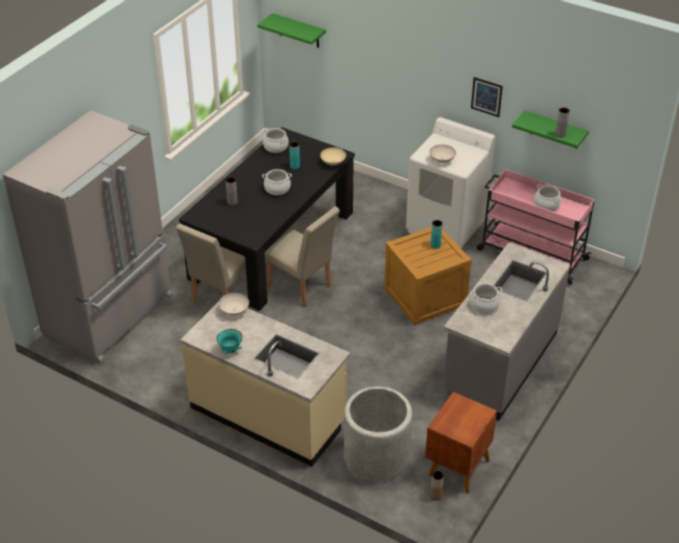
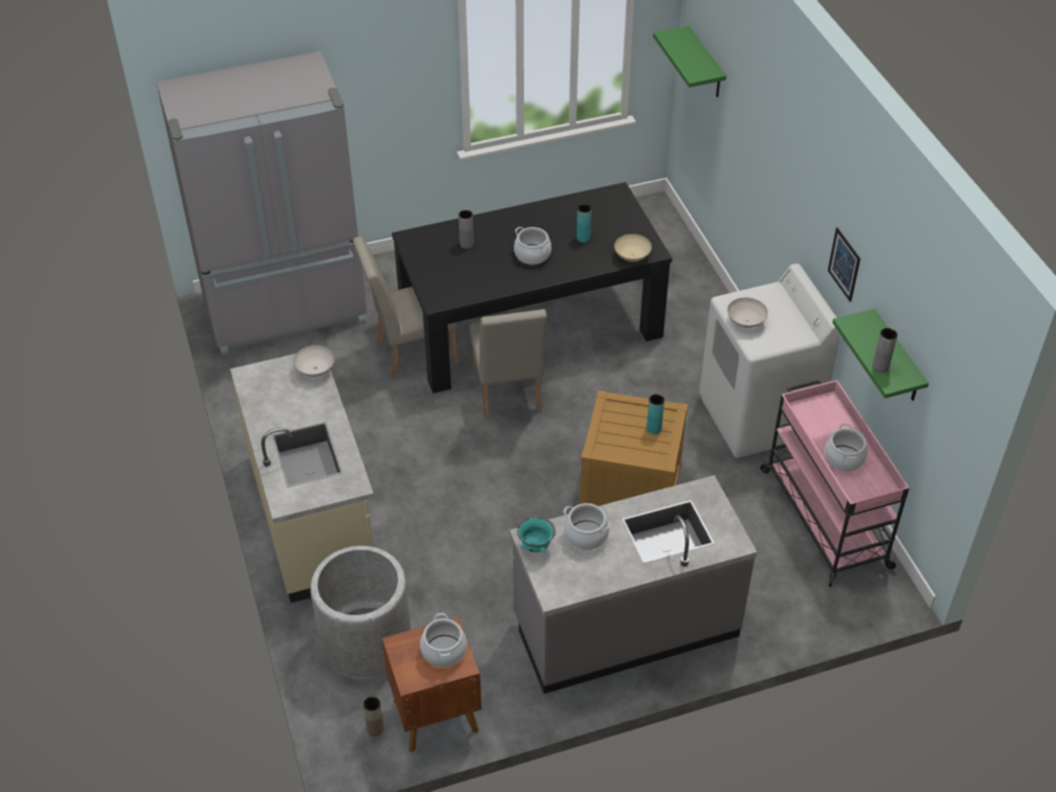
camera: 40 degrees right, 5 degrees up
(230, 350) = (261, 411): turquoise bowl -> turquoise bowl (536, 547)
(275, 147) = (589, 203): cooking pot -> cooking pot (443, 651)

